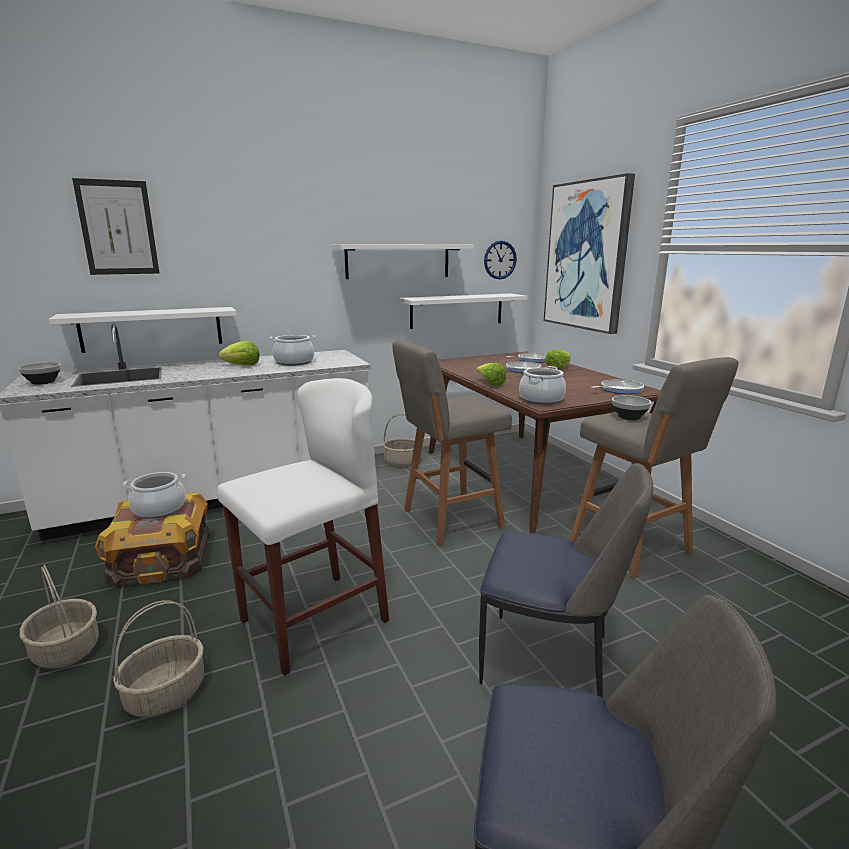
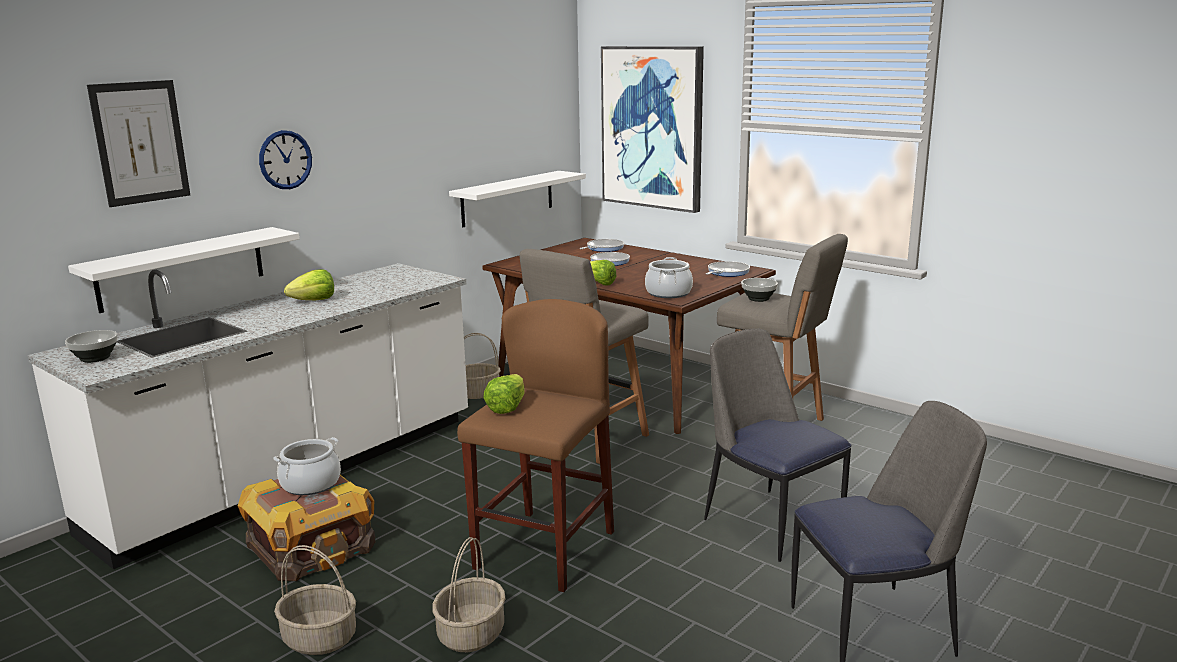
camera: 25 degrees left, 0 degrees up
(294, 362) = (370, 288): cooking pot -> none
(314, 620) = (544, 550): white stool -> brown stool
(398, 261) = (445, 146): white shelf -> none
(500, 260) = (546, 132): wall clock -> wall clock (285, 160)
(550, 661) = (769, 523): chair -> chair turned 120 degrees counterclockwise
(558, 368) = (644, 256): lettuce -> lettuce (507, 407)

